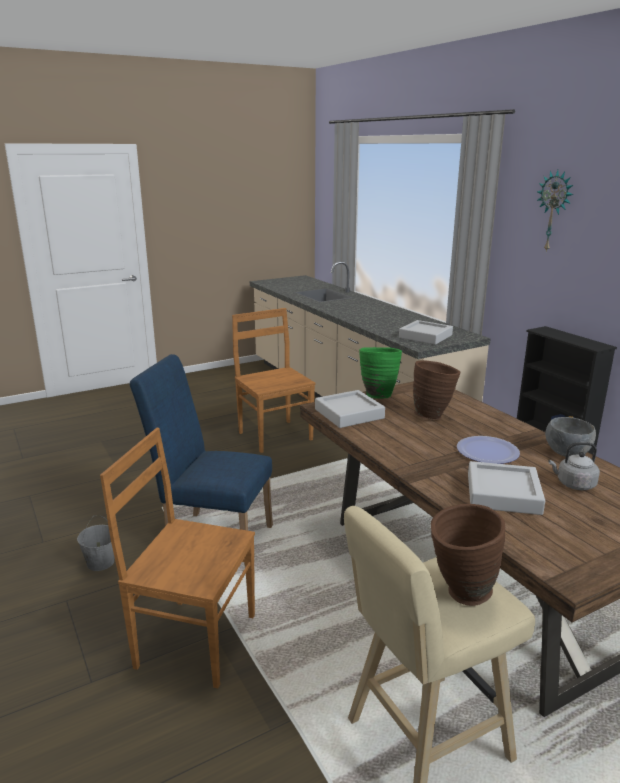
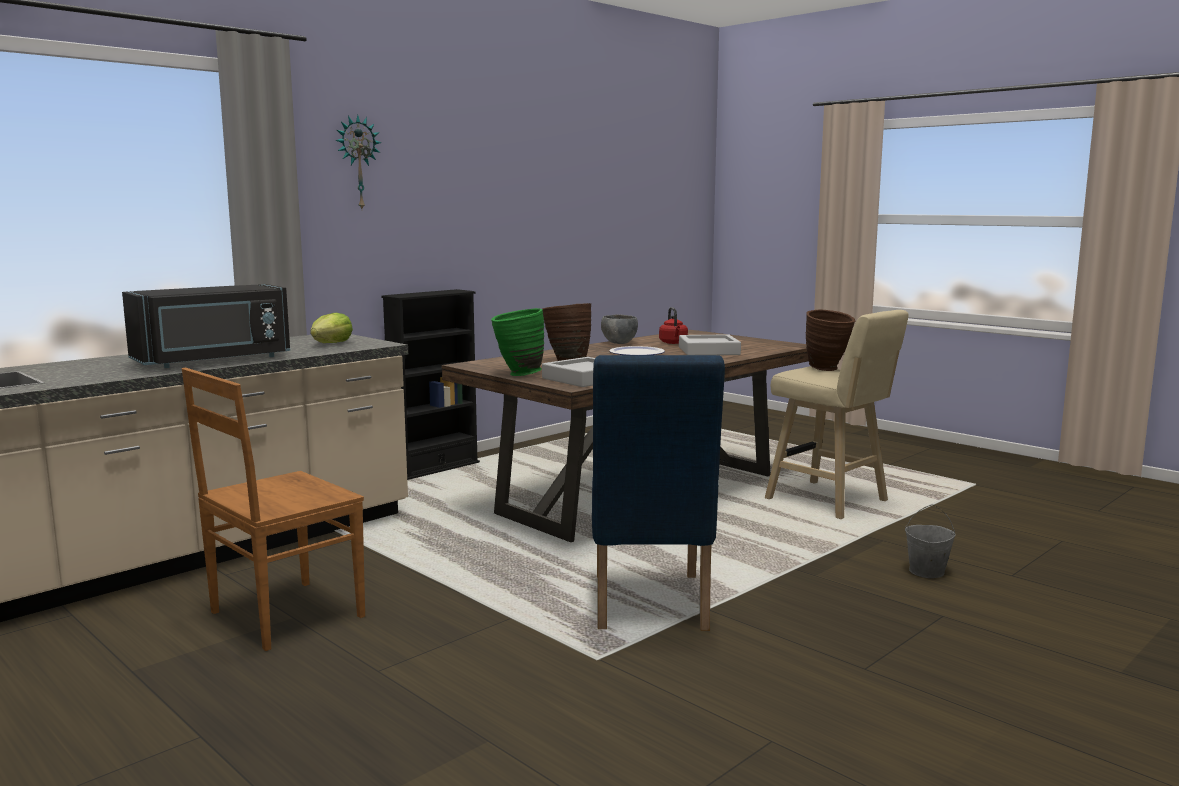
camera: 105 degrees left, 10 degrees down
(100, 563) = (773, 669): grey bucket -> grey bucket (926, 572)
(193, 640) = (834, 582): brown chair -> none
(366, 318) = (214, 360): none -> black microwave
(425, 336) = (331, 343): grey tray -> lettuce
(573, 484) = (673, 343): grey kettle -> red kettle

